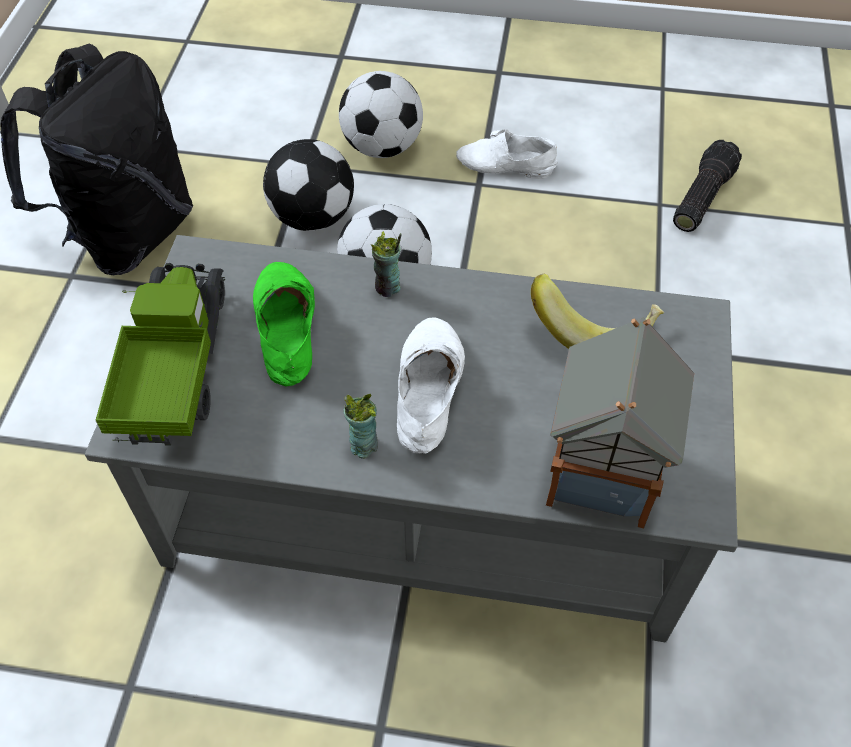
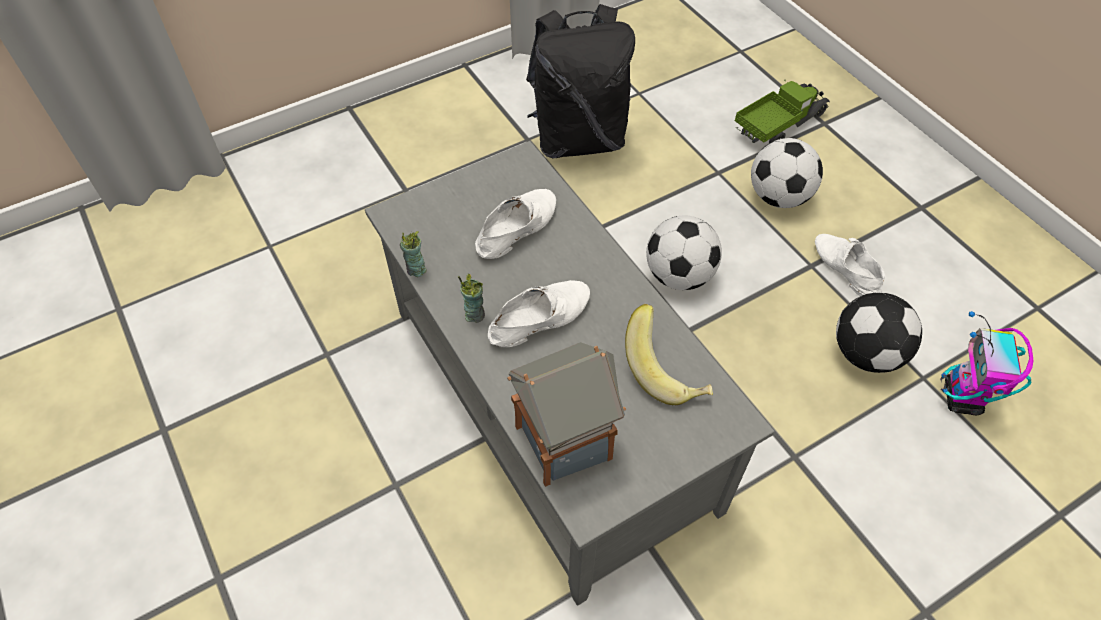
camera: 50 degrees right, 0 degrees up
(175, 369) = (445, 204): toy truck -> toy truck (778, 125)
(284, 328) = (515, 227): green shoe -> white shoe
(311, 217) = (684, 205): football -> football (864, 353)
(387, 288) = (591, 251): cup -> cup (416, 270)
(700, 197) = (961, 398): flashlight -> toy robot

